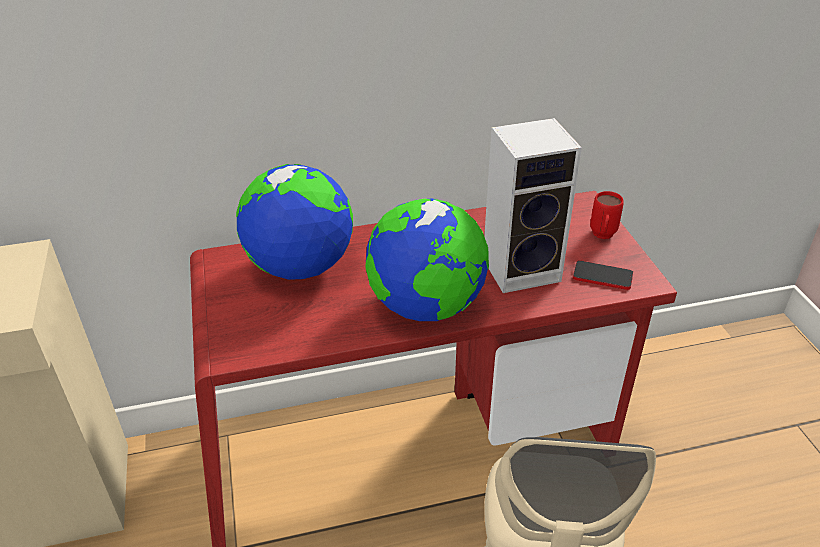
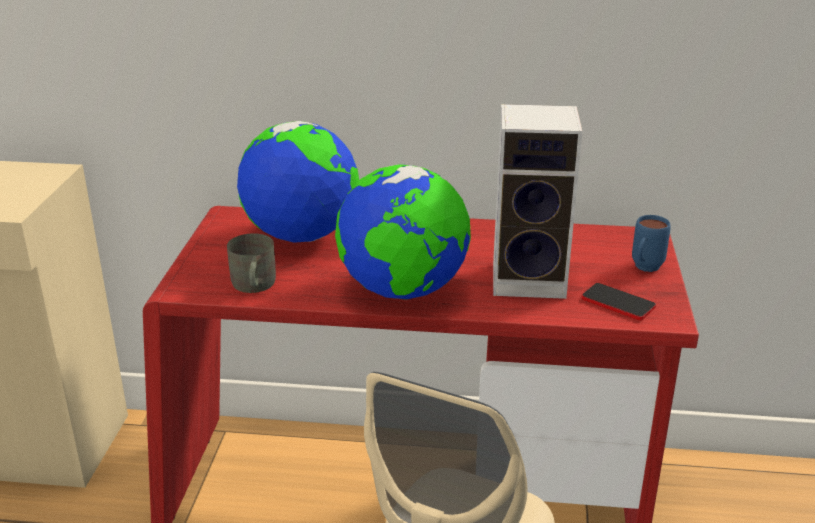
camera: 20 degrees right, 10 degrees down
(290, 334) = (253, 285): none -> grey mug
(602, 237) = (644, 269): red mug -> blue mug

